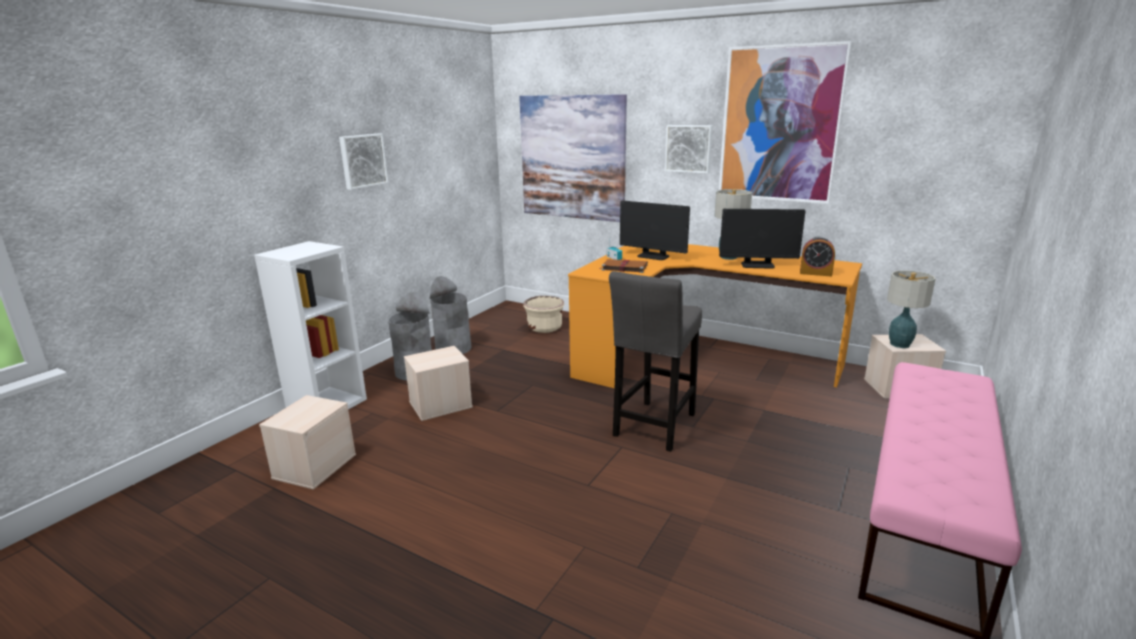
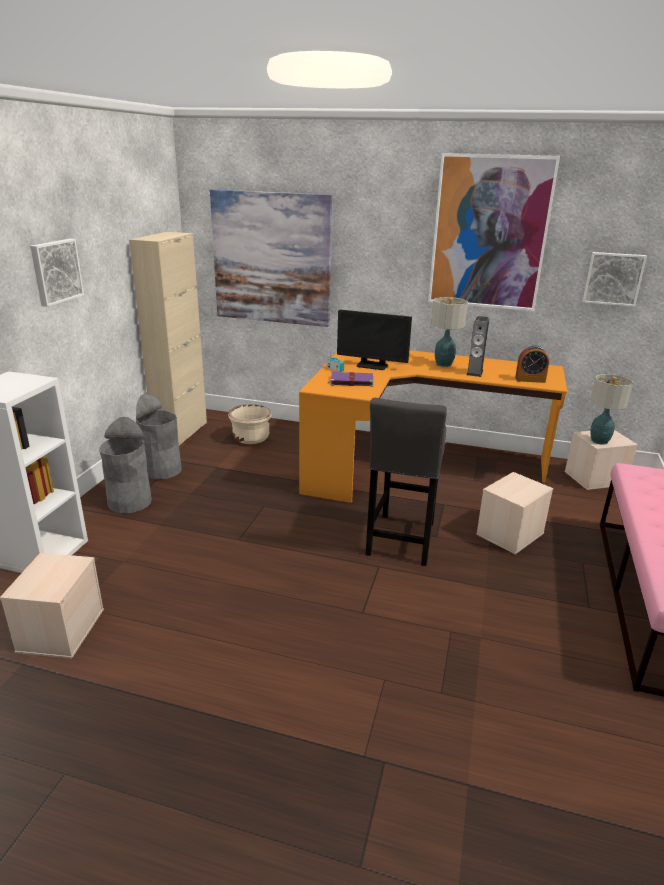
camera: 15 degrees left, 5 degrees up
(440, 405) = (174, 539): beige storage box -> beige storage box (510, 534)
(483, 319) = (181, 433): none -> beige cabinet
(623, 267) = (351, 381): brown book -> purple book
(688, 148) = (398, 253): picture -> picture (613, 278)
(757, 265) = (474, 372): monitor -> speaker

